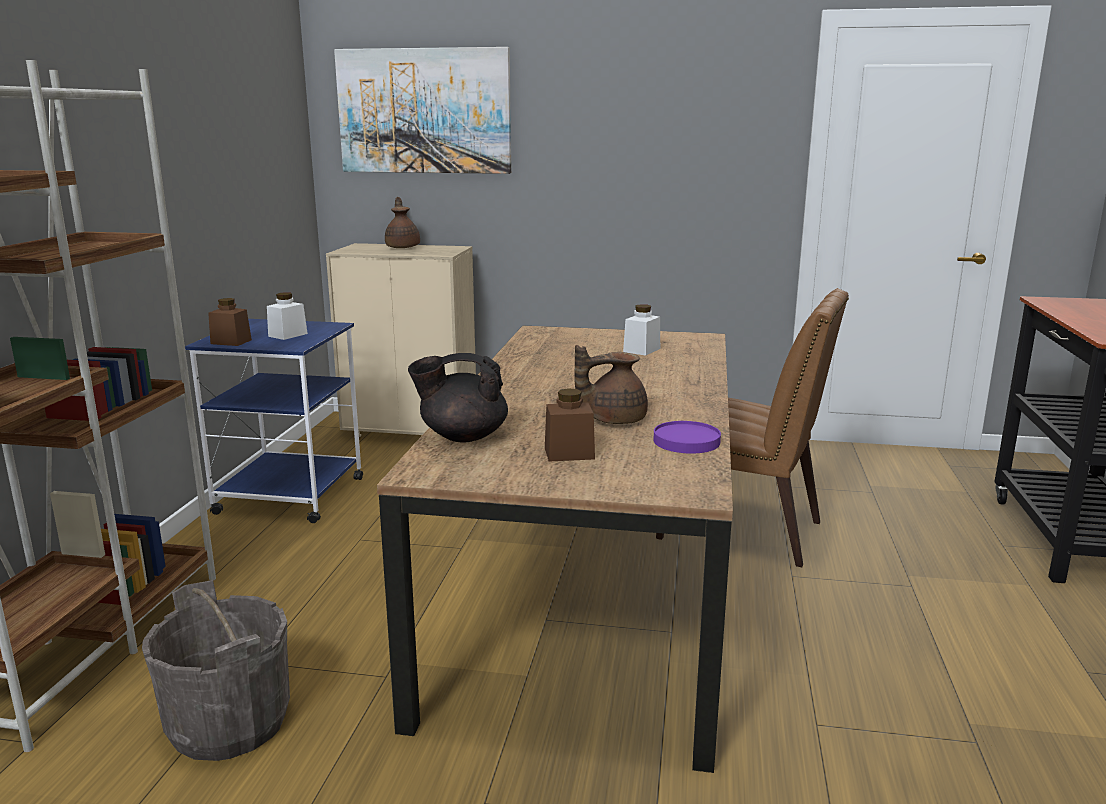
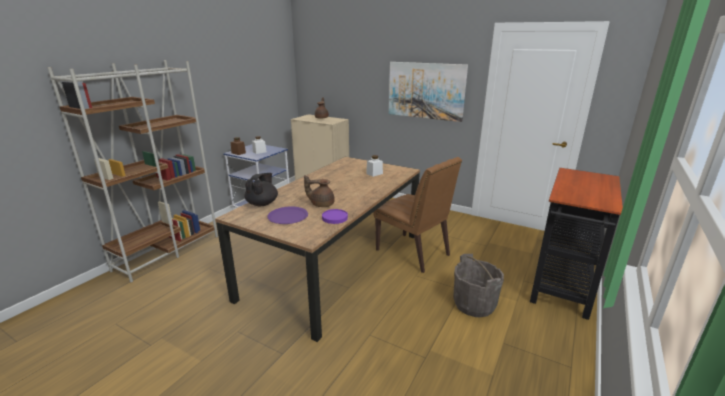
camera: 20 degrees right, 5 degrees up
(229, 723) = (186, 286): grey bucket -> grey bucket (474, 304)
(424, 111) = (333, 63): picture -> picture (426, 90)
(462, 436) = (262, 203): black teapot -> black teapot turned 90 degrees clockwise
(569, 453) = (288, 216): brown jar -> purple plate

